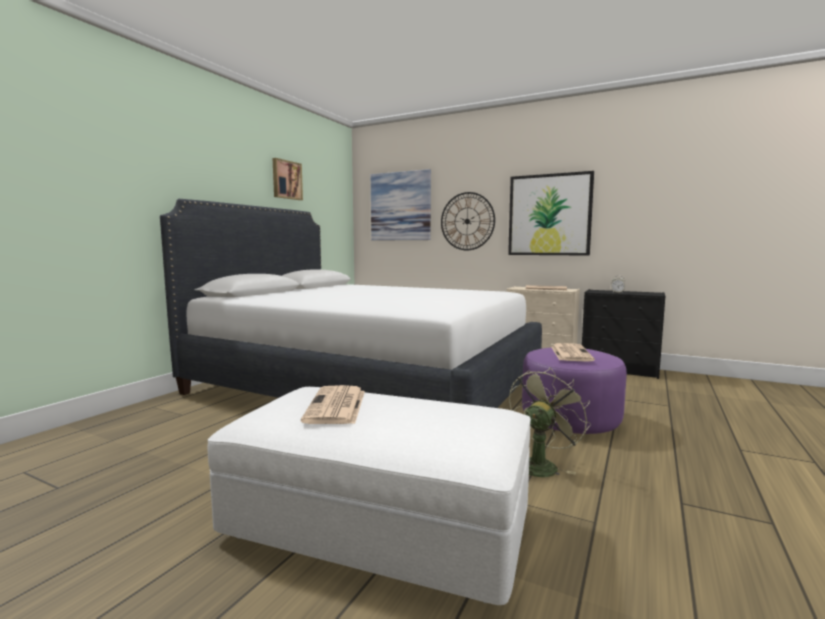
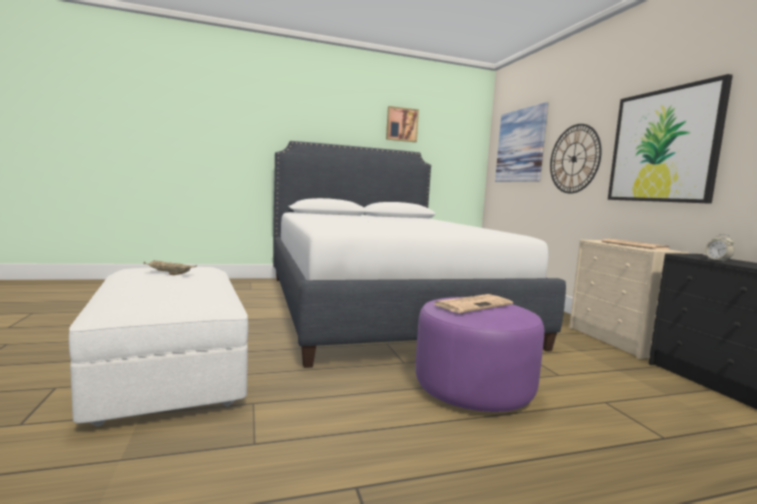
camera: 45 degrees right, 0 degrees up
(336, 406) = (169, 274): newspaper -> beige tray
(540, 465) = (338, 397): green fan -> none

